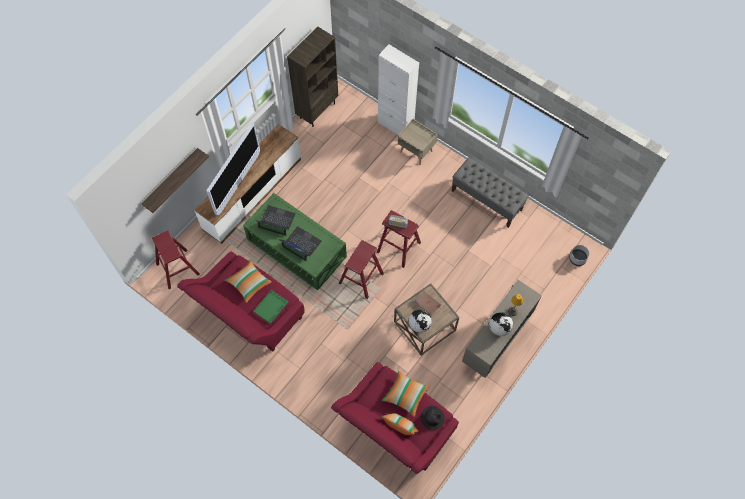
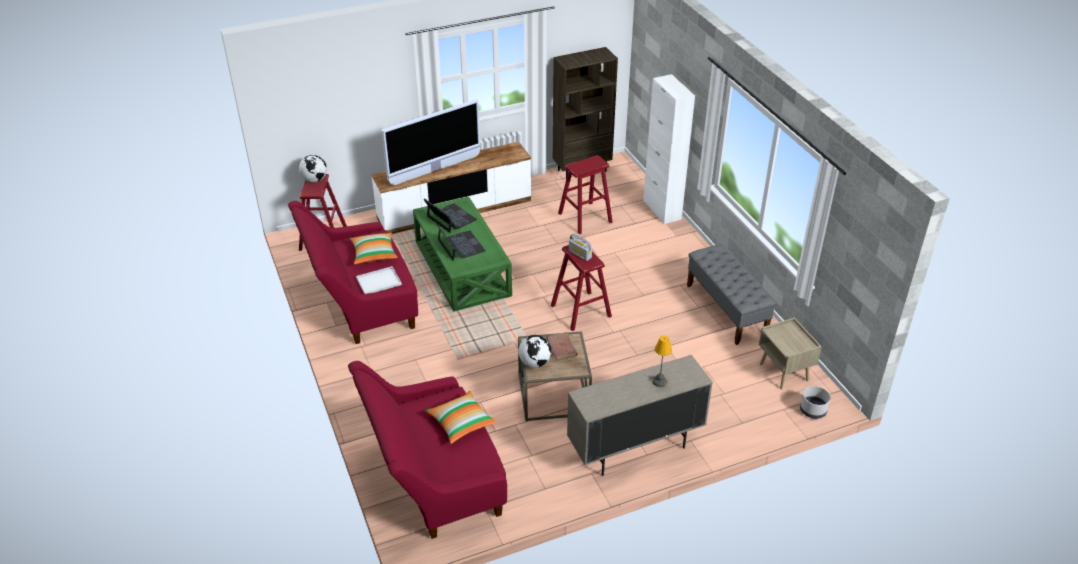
camera: 30 degrees right, 25 degrees down
(171, 179) = (356, 113): shelf -> none
(271, 306) = (379, 281): green tray -> white tray
(361, 278) = (512, 321): red stool -> red stool (585, 218)
(400, 427) = (426, 451): pillow -> none
(416, 151) = (670, 238): beige nightstand -> beige nightstand (784, 372)
(432, 417) = (475, 460): black hat -> none
(499, 328) = (628, 390): globe -> globe (314, 180)

